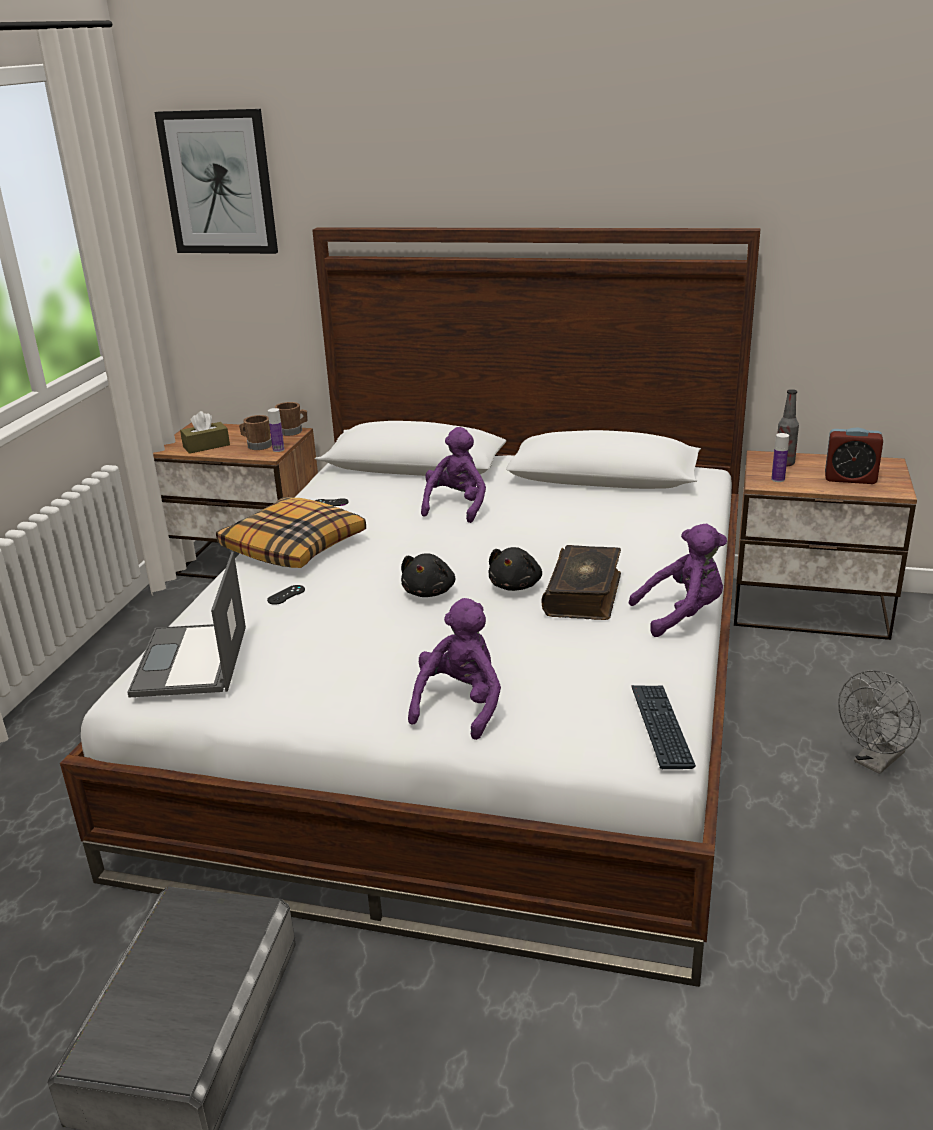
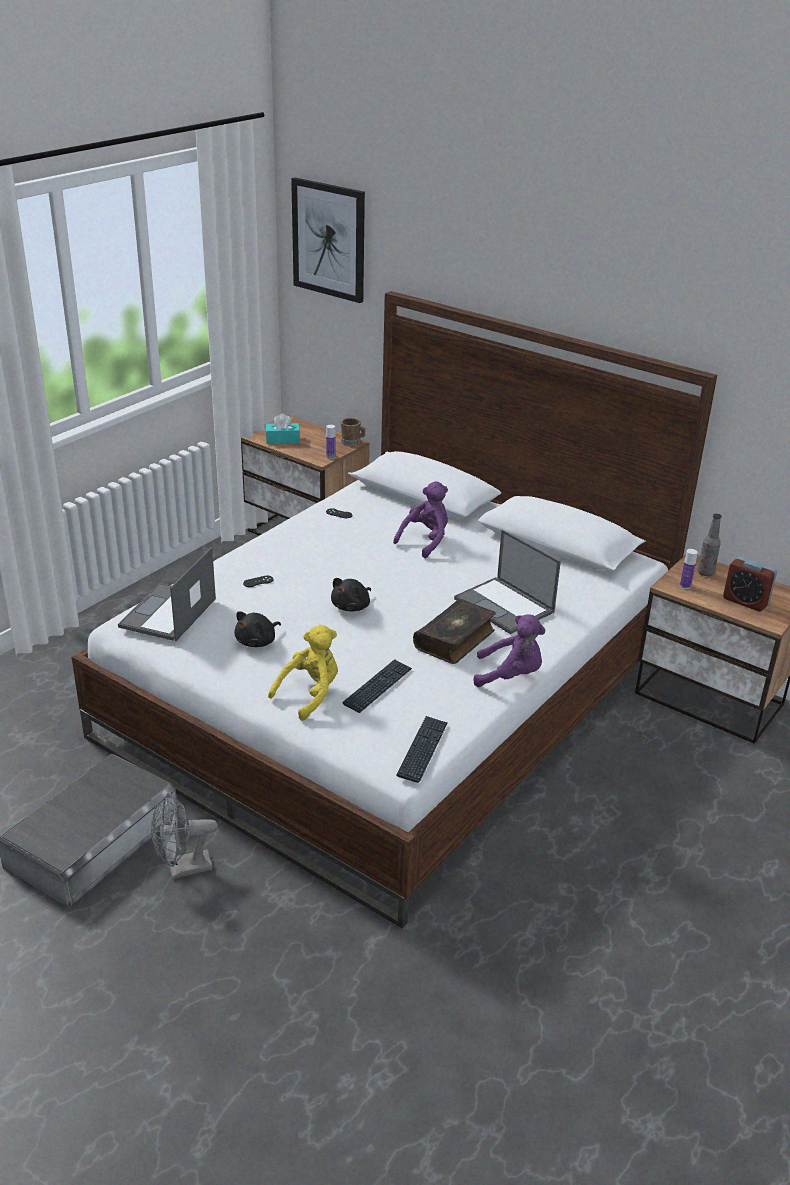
camera: 20 degrees right, 5 degrees up
(206, 446) = (283, 440): brown tissue box -> turquoise tissue box
(257, 445) = (318, 449): brown mug -> none
(294, 546) = (289, 544): pillow -> none
(460, 705) = (310, 694): purple plush toy -> yellow plush toy
(516, 585) = (414, 619): black plush toy -> black plush toy (257, 641)
(539, 671) = (378, 687): none -> keyboard
(607, 546) = (505, 606): none -> laptop
(875, 762) = (651, 831): grey fan -> grey fan (183, 869)

